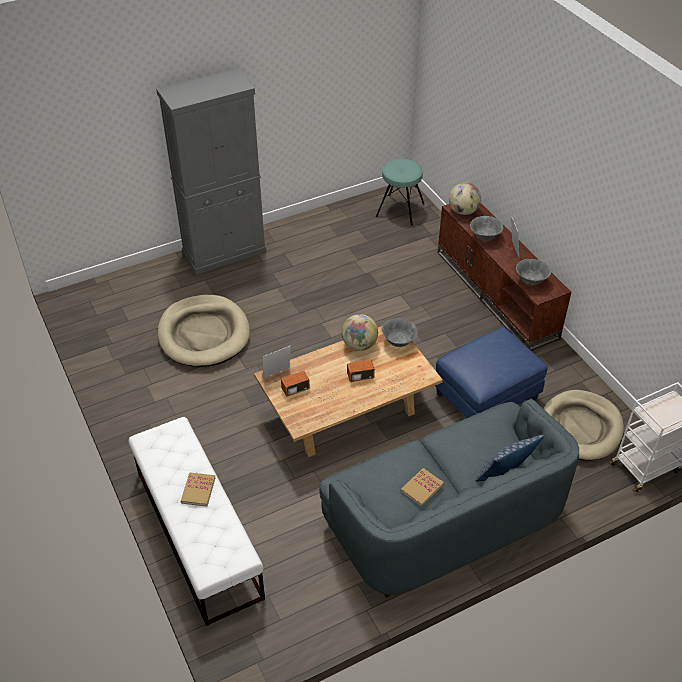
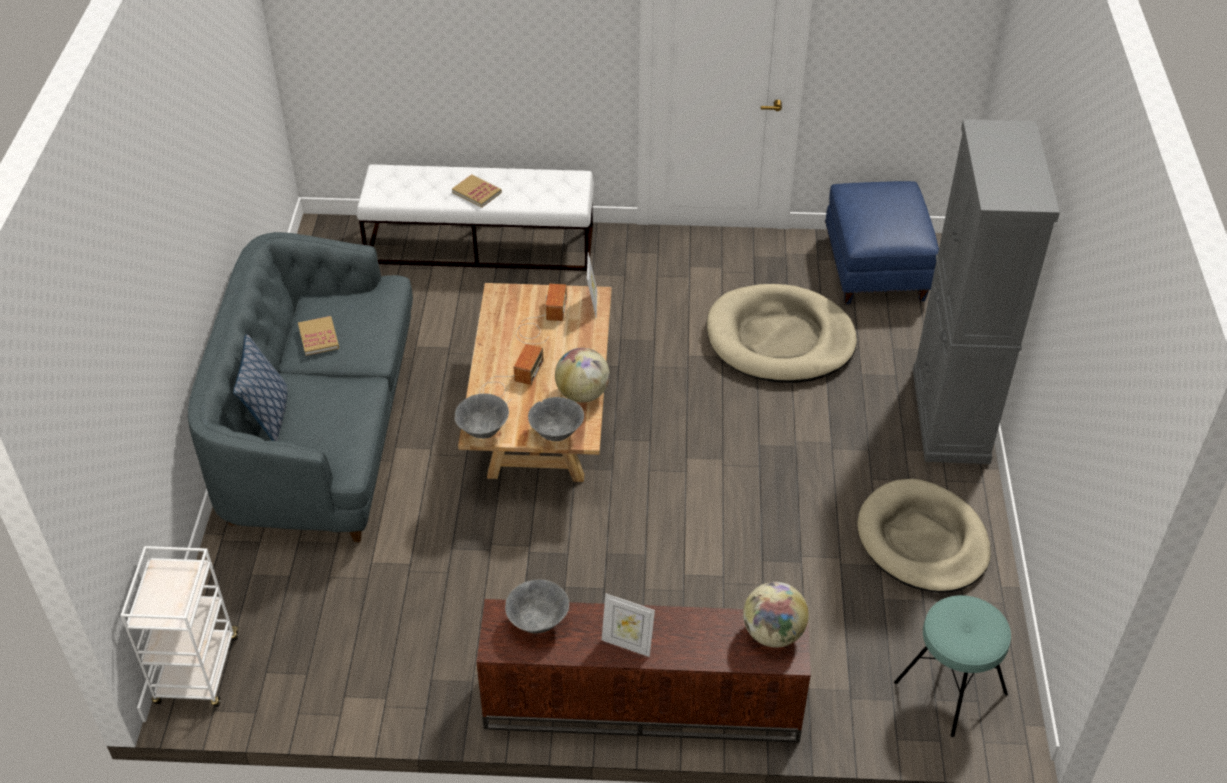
camera: 120 degrees right, 0 degrees up
(485, 237) = (683, 624): grey bowl -> grey bowl (483, 431)
(486, 396) = (454, 569): blue ottoman -> blue ottoman (876, 269)
(580, 428) = (316, 640): beige dog bed -> beige dog bed (922, 541)

